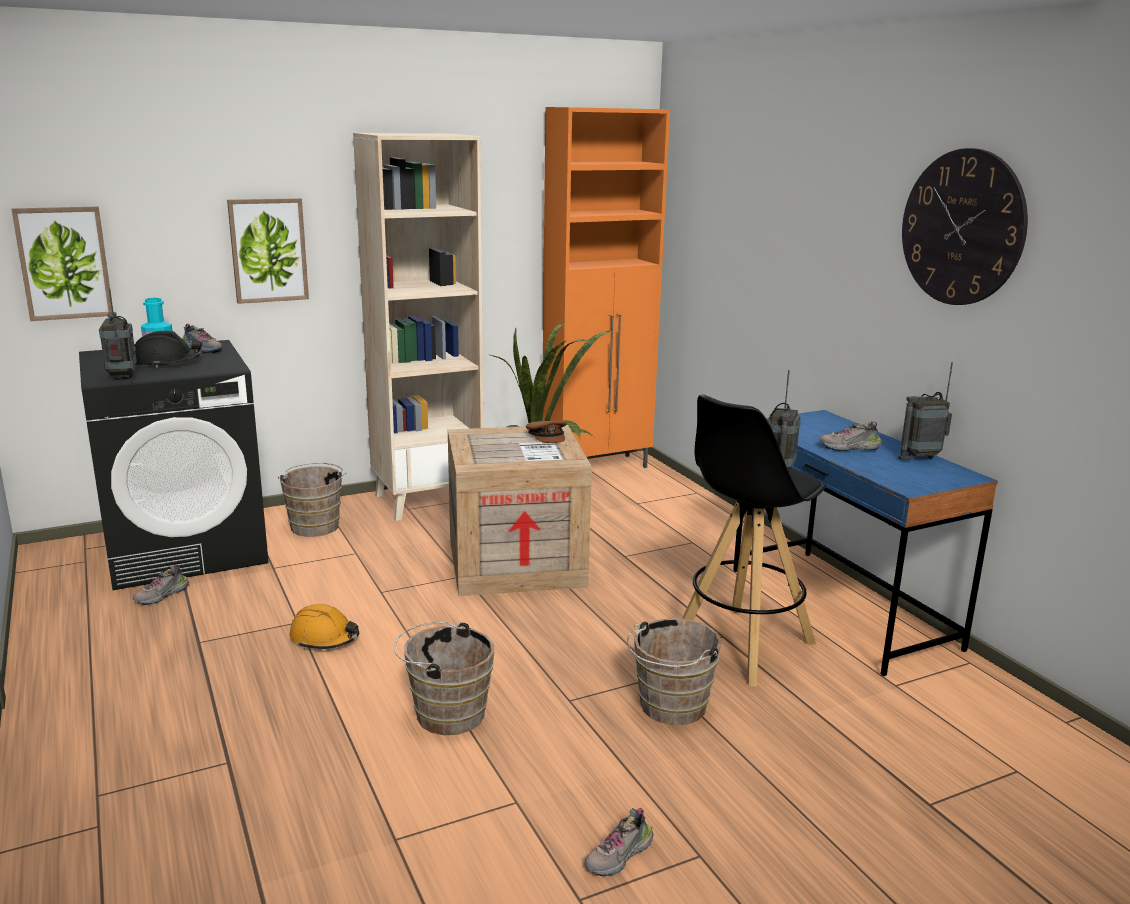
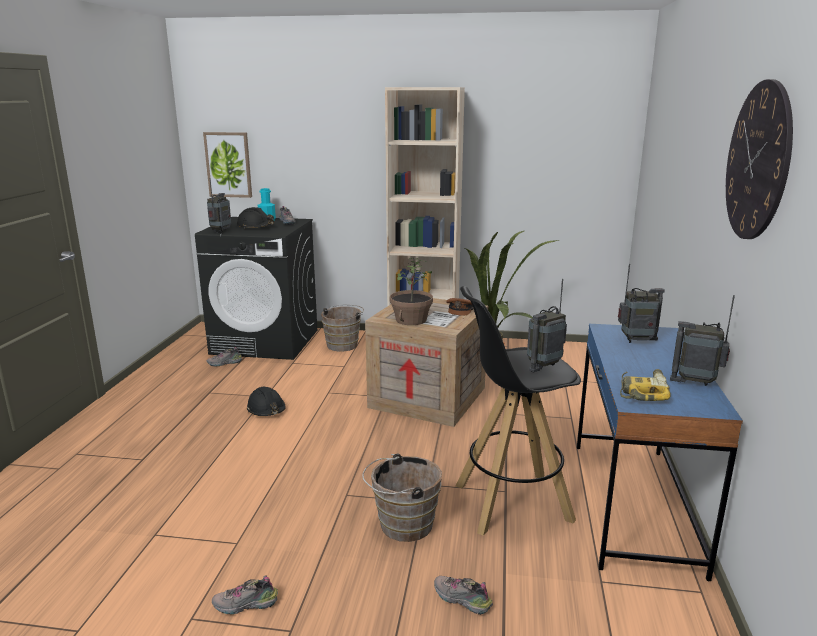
camera: 35 degrees right, 0 degrees up
(268, 250) = (340, 164): picture -> none
(324, 638) = (266, 409): orange hard hat -> black hard hat
(445, 713) = (269, 474): brown bucket -> none
(510, 459) = (411, 320): none -> potted plant
(598, 468) = (567, 349): orange cabinet -> none
(816, 430) = (637, 341): none -> radio
(849, 448) = (640, 361): shoe -> shoe (460, 600)
(896, 475) = (642, 391): none -> power drill

